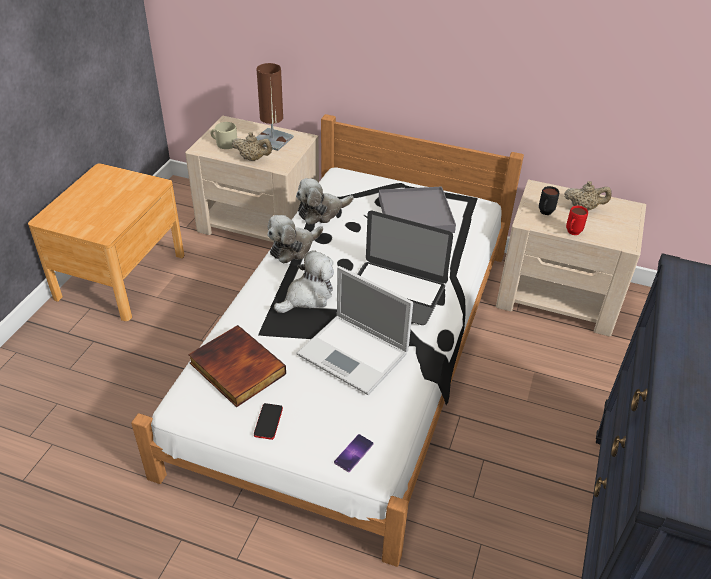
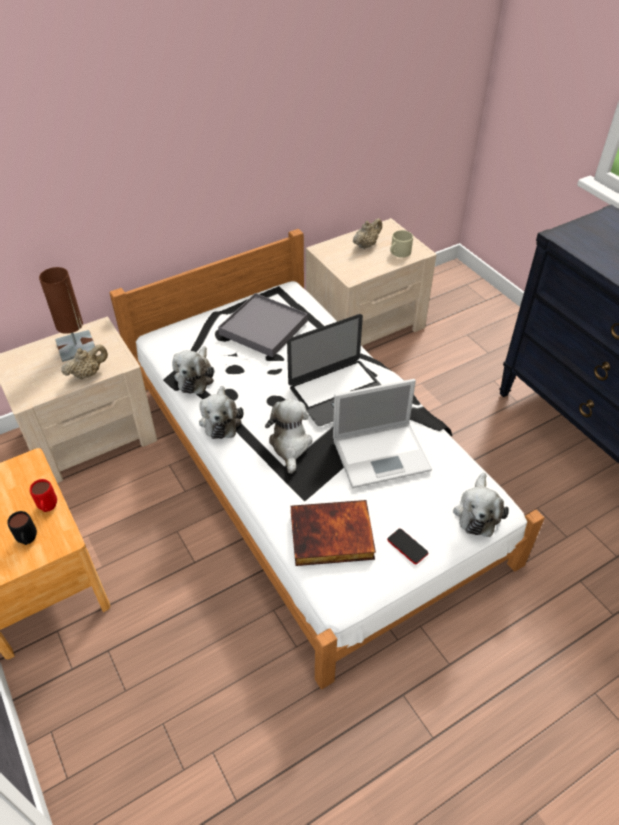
camera: 50 degrees left, 5 degrees up
(224, 143) = (37, 379): beige mug -> beige mug (399, 252)
(353, 453) = (477, 512): phone -> plush toy
(544, 213) = (352, 264): black mug -> black mug (28, 541)
(572, 233) = (385, 267): red mug -> red mug (48, 509)

